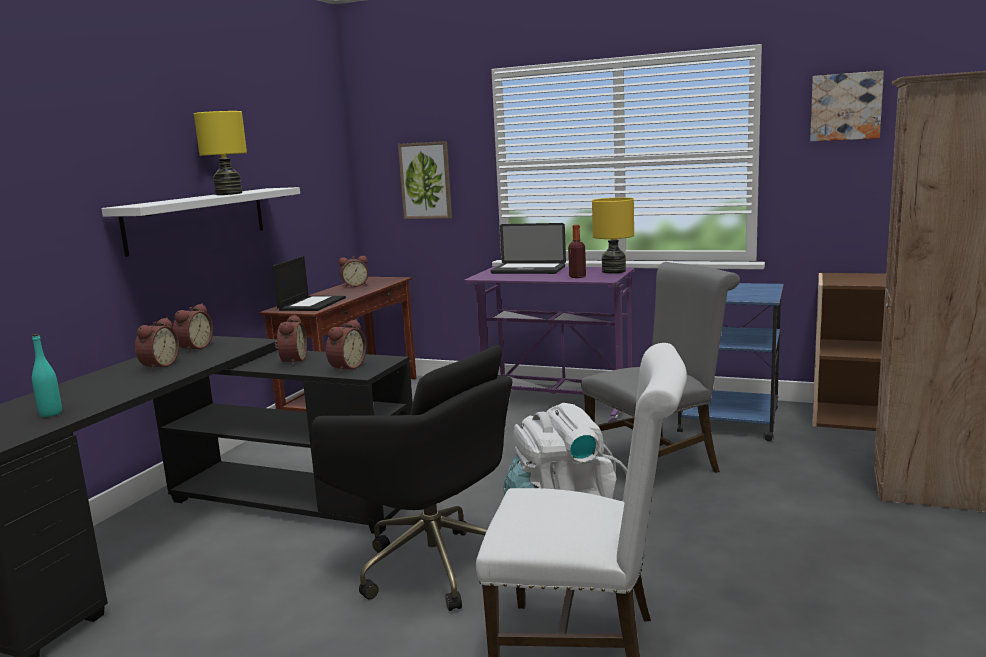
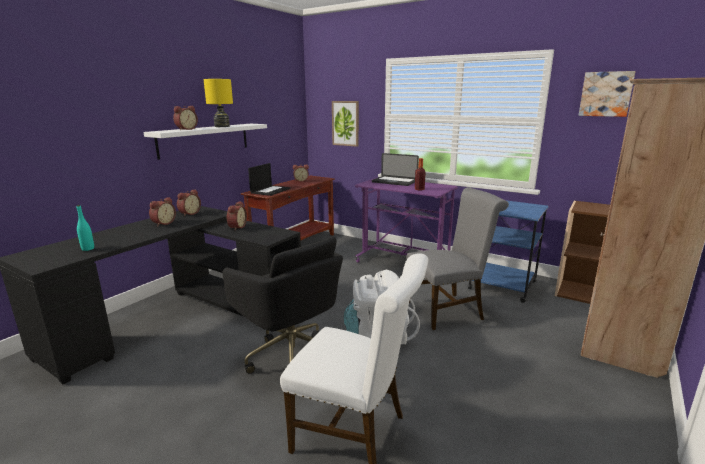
camera: 10 degrees right, 5 degrees up
(346, 367) = (261, 235): alarm clock -> alarm clock (186, 129)
(613, 271) = (443, 187): yellow table lamp -> none

